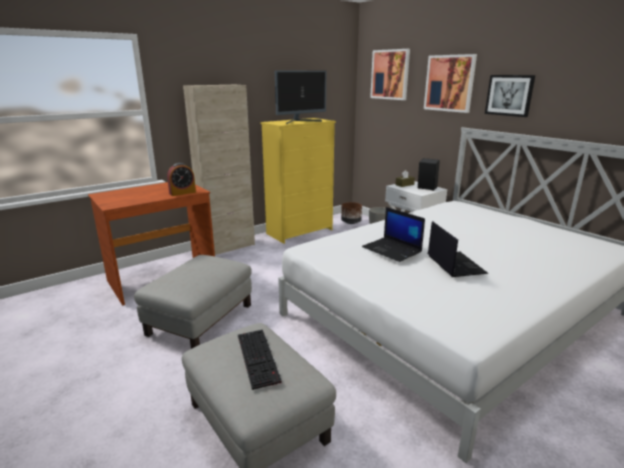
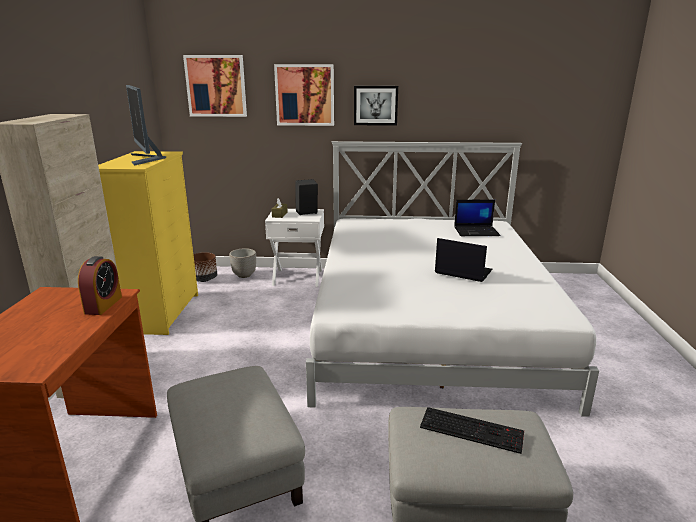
camera: 50 degrees left, 0 degrees up
(300, 121) = (146, 159): monitor -> monitor turned 150 degrees clockwise
(392, 250) = (407, 279): laptop -> laptop (477, 231)

